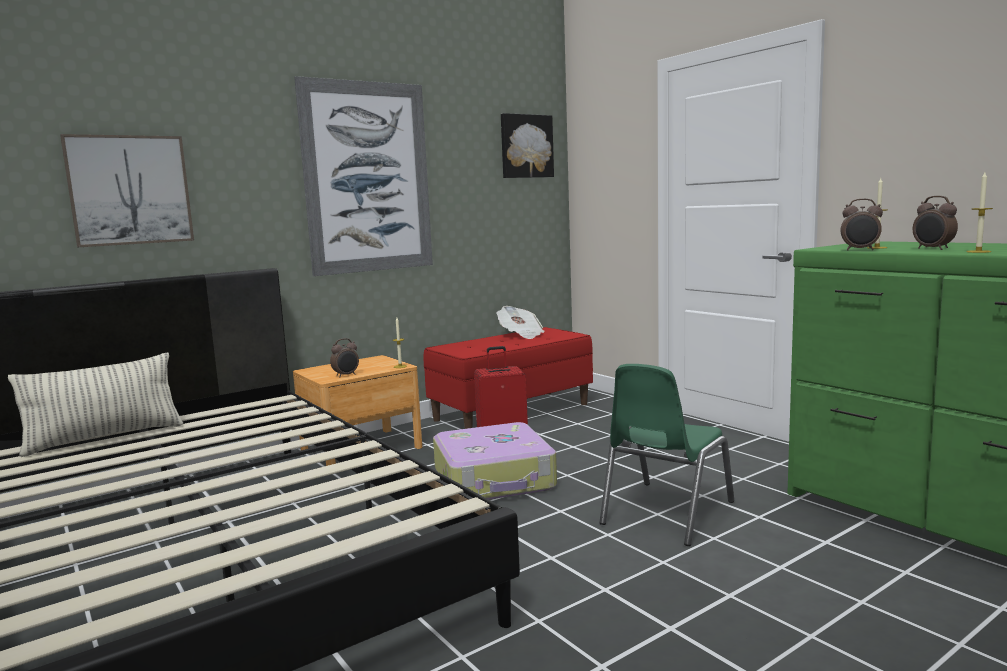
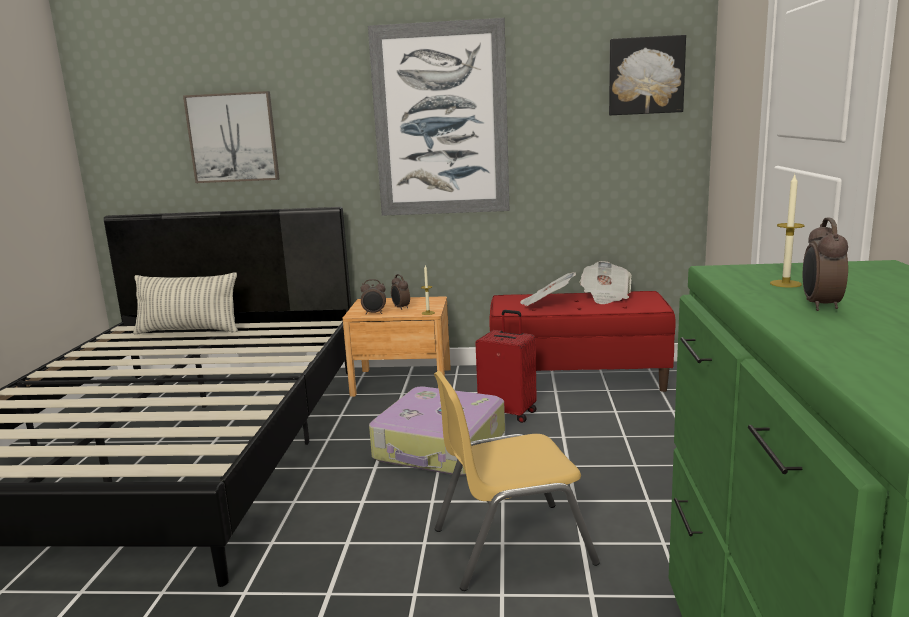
camera: 40 degrees right, 5 degrees up
(488, 345) = (546, 304): none -> newspaper
(665, 513) = (511, 545): green chair -> yellow chair
(860, 250) = (733, 285): alarm clock -> alarm clock (400, 308)
(978, 251) = (825, 330): candle -> none

